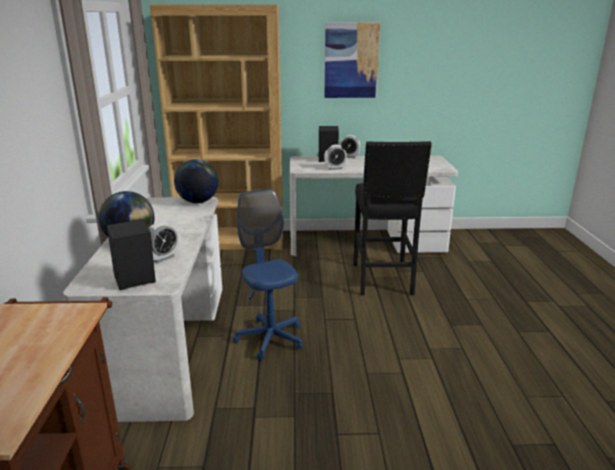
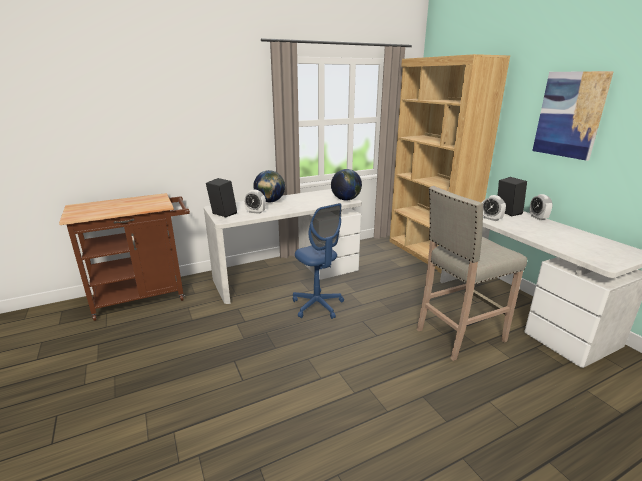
camera: 65 degrees right, 0 degrees up
(270, 339) = (317, 306): blue office chair -> blue office chair turned 105 degrees clockwise
(382, 279) = (458, 335): black stool -> beige stool

